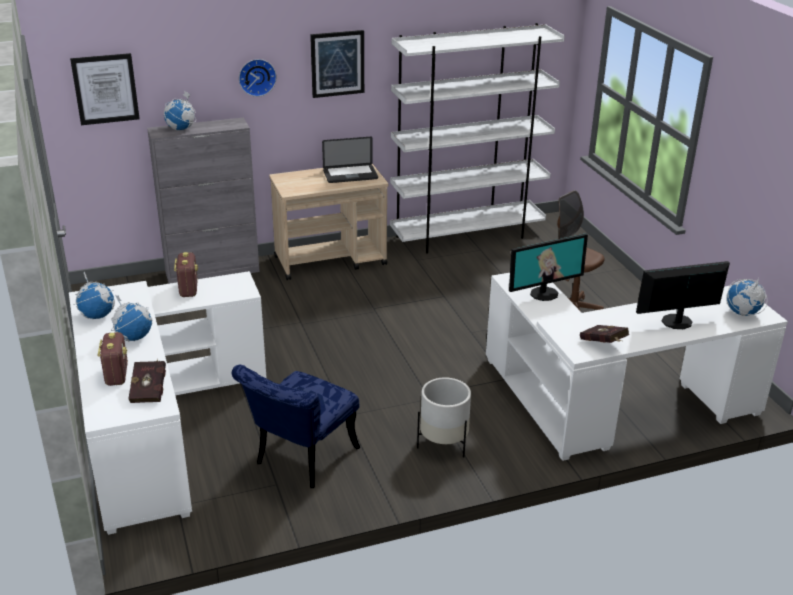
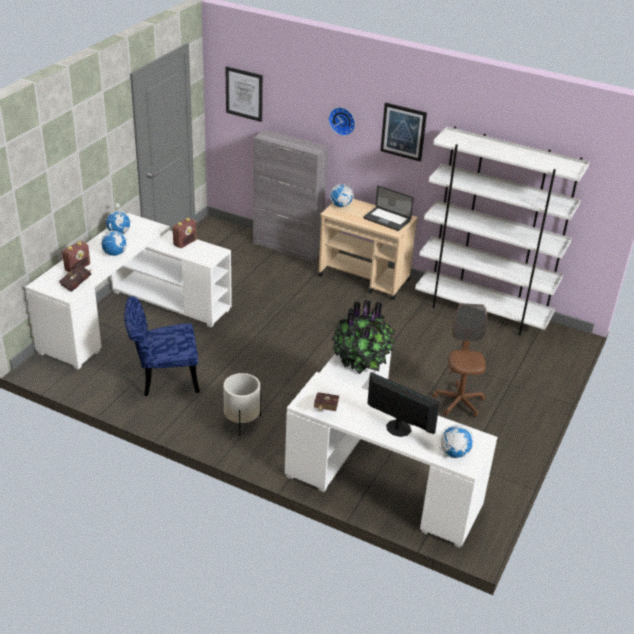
camera: 45 degrees right, 5 degrees up
(181, 129) = (279, 138): globe -> globe (341, 206)
(544, 293) = (361, 361): monitor -> potted plant

